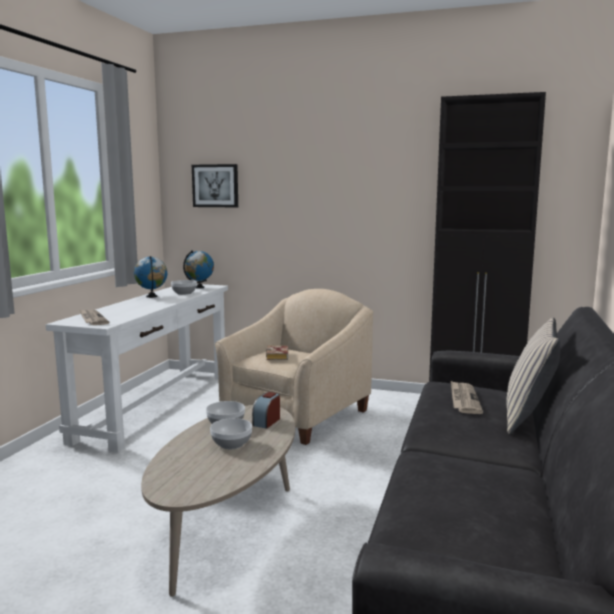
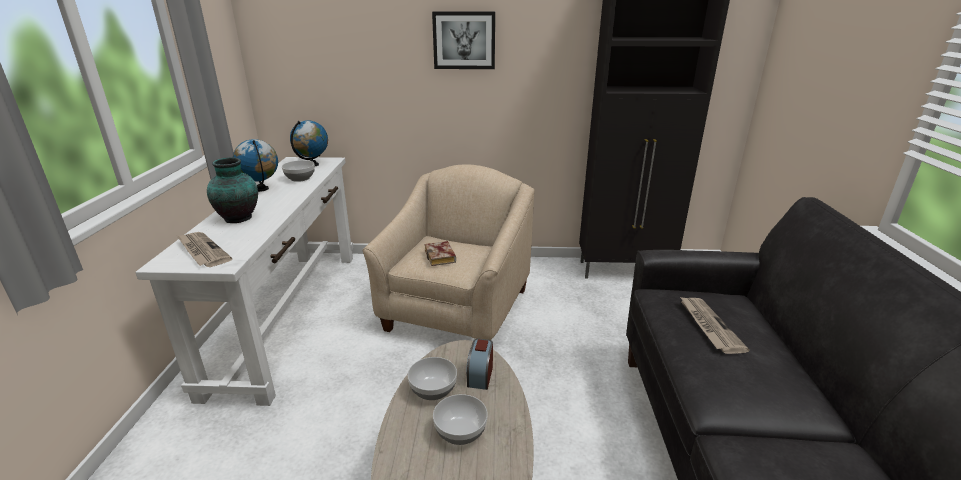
camera: 15 degrees left, 15 degrees up
(127, 308) = (240, 218): none -> vase
(215, 186) = (316, 33): picture -> picture (464, 40)
(528, 417) = (786, 343): beige pillow -> none

